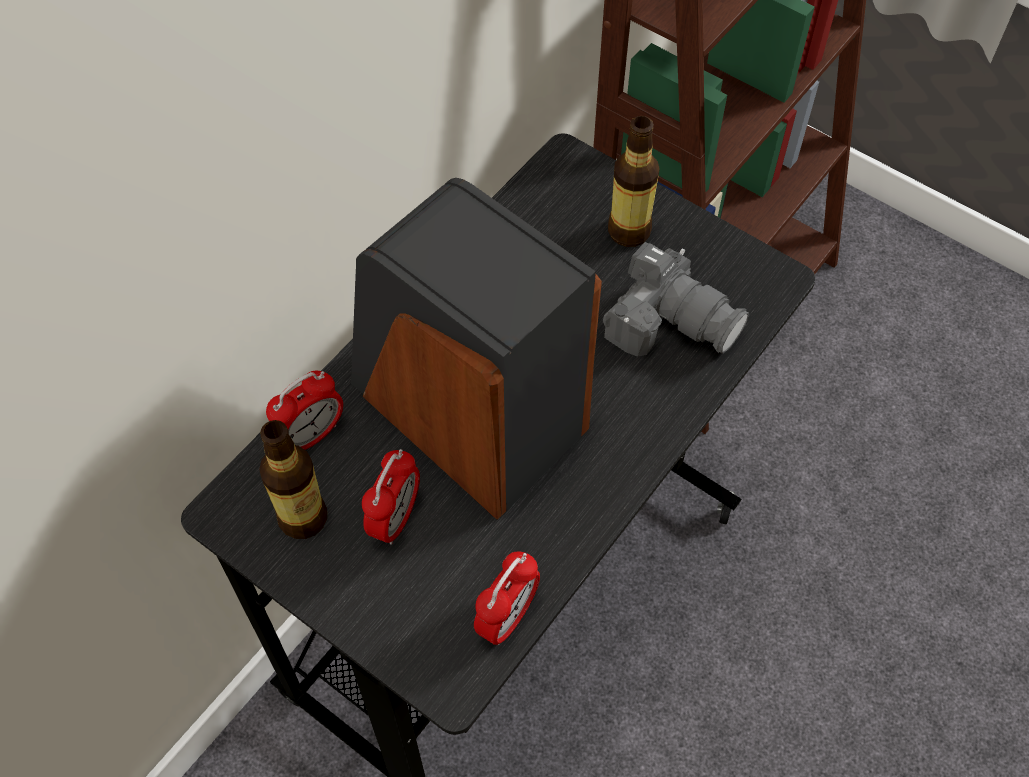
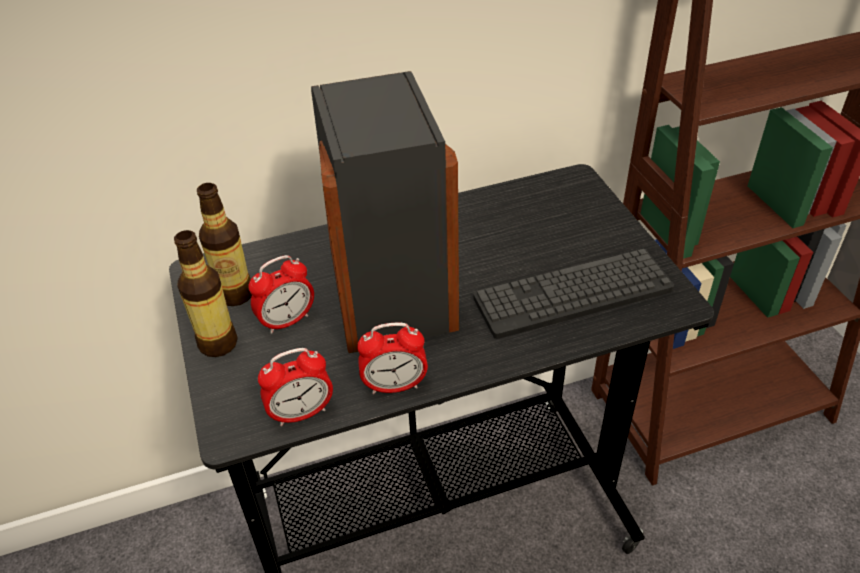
camera: 35 degrees right, 15 degrees down
(311, 435) = (282, 255): alarm clock -> alarm clock (394, 386)
(628, 231) = (587, 232): bottle -> bottle (218, 343)
(669, 321) = (573, 294): camera -> keyboard

